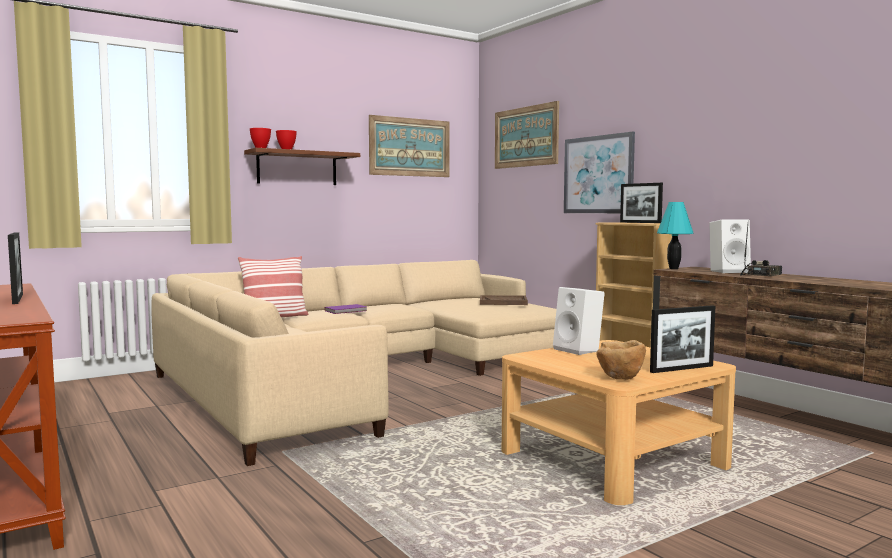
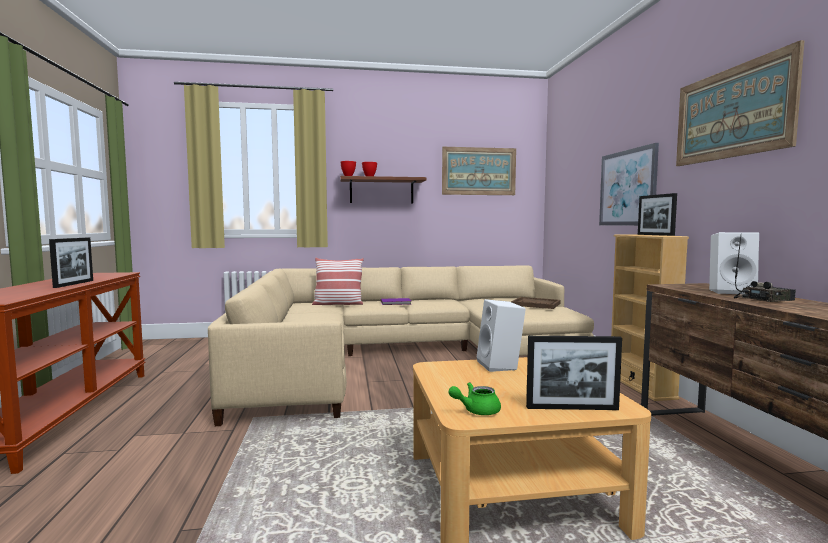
camera: 25 degrees right, 0 degrees up
(525, 137) = (575, 157): picture -> picture (731, 113)
(620, 379) = (476, 411): brown bowl -> green teapot
(673, 269) = (671, 285): turquoise table lamp -> none

